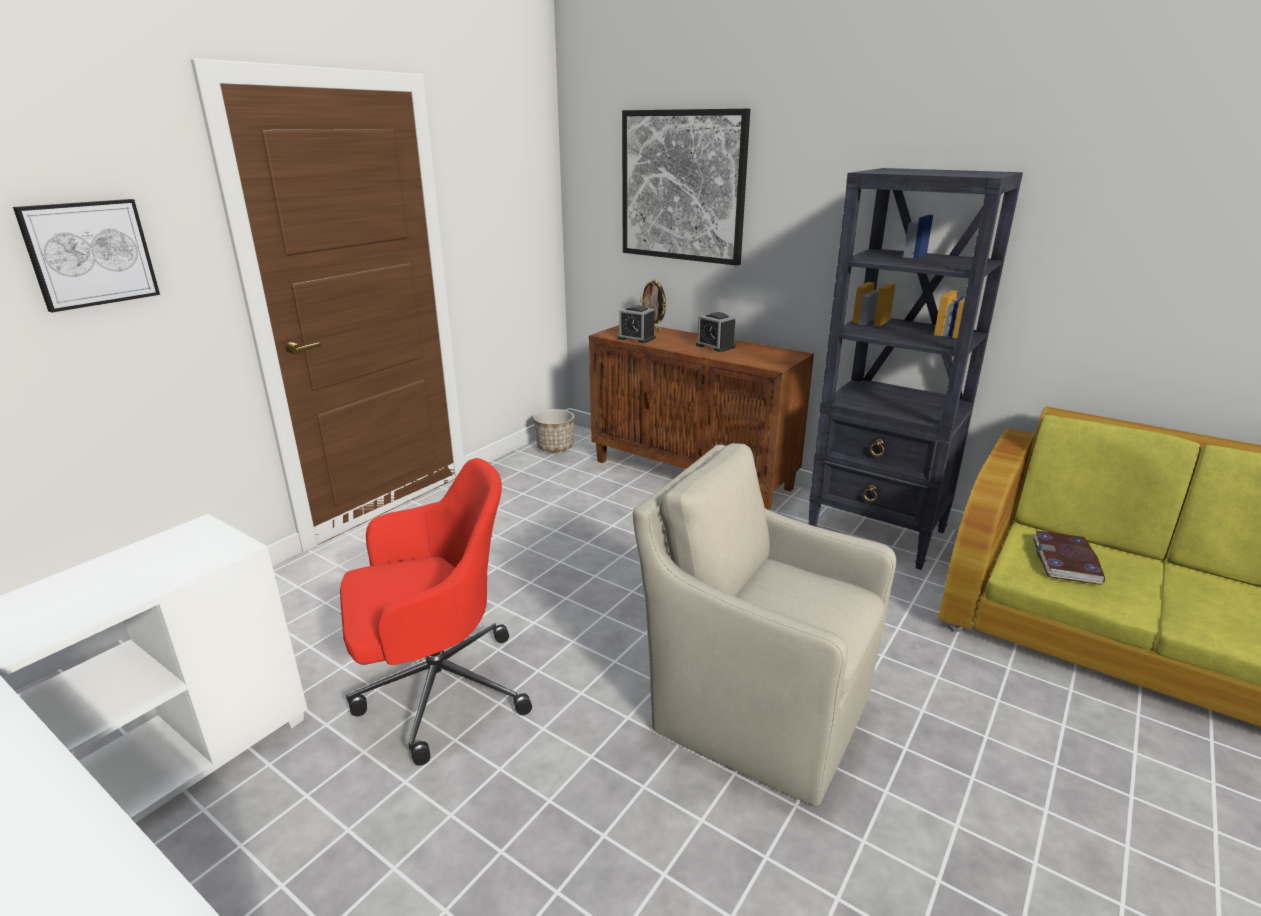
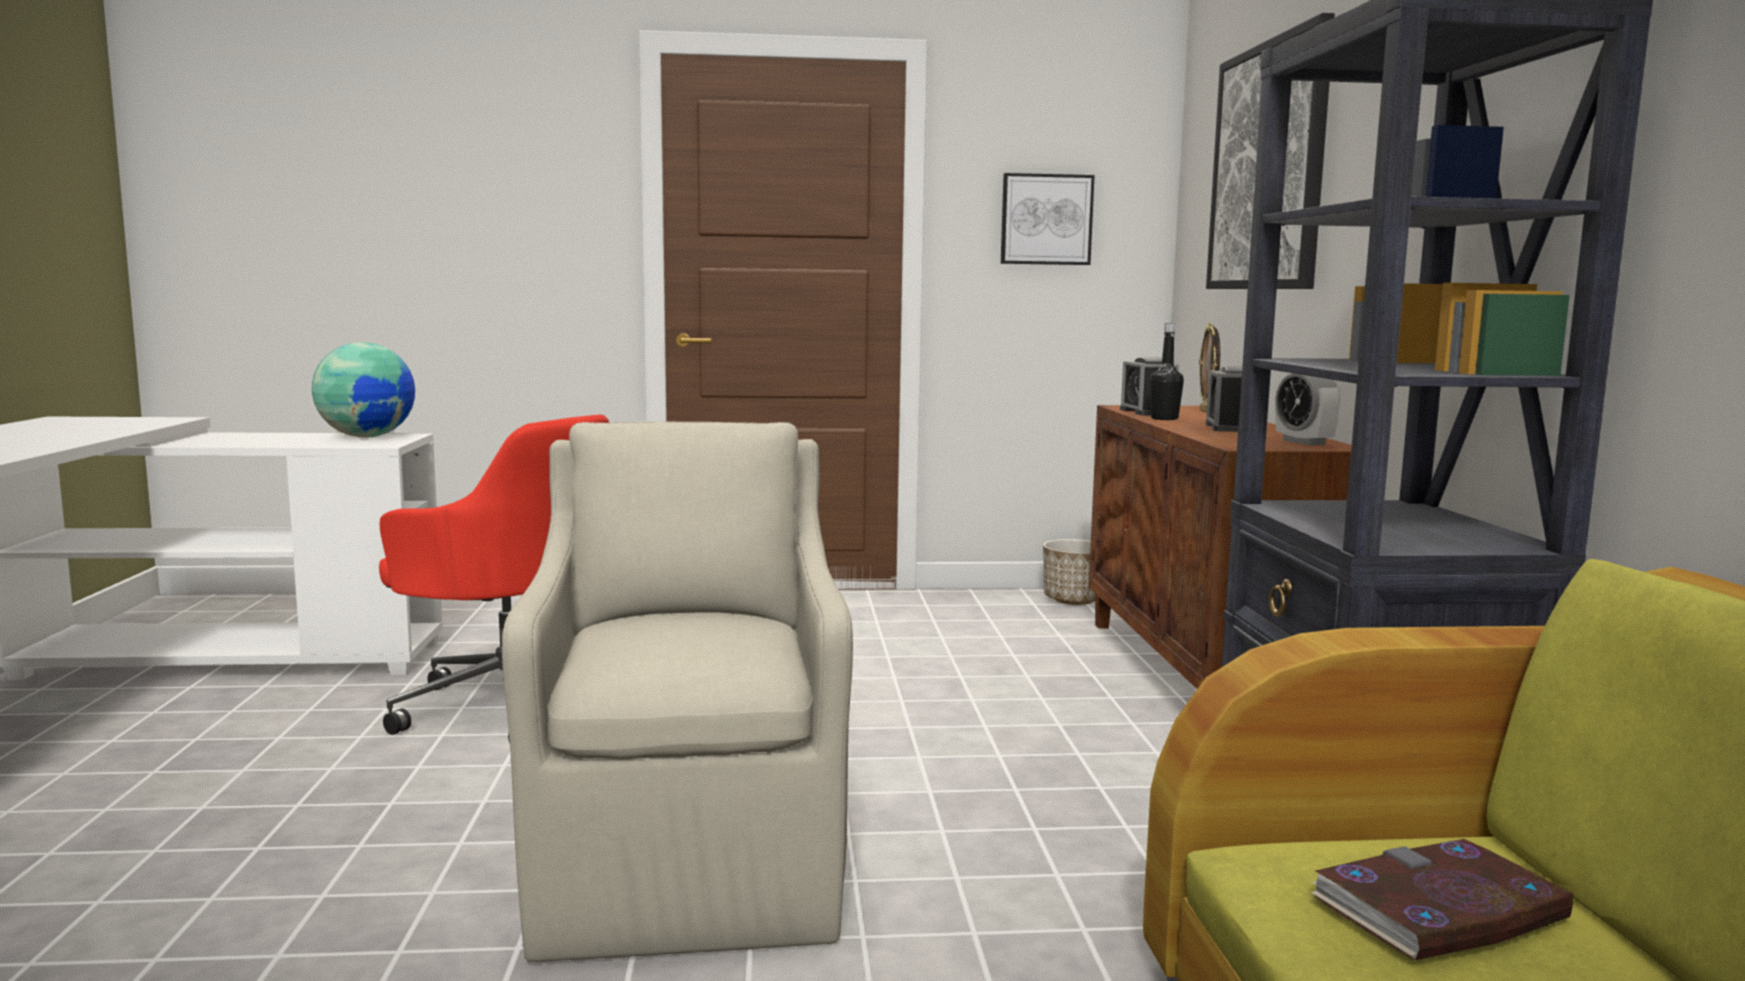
camera: 50 degrees right, 15 degrees down
(90, 253) = (503, 204): picture -> picture (1046, 219)
(173, 545) = (367, 437): none -> globe
(665, 344) = (1164, 418): none -> black bottle
(777, 353) = (1304, 442): none -> alarm clock

